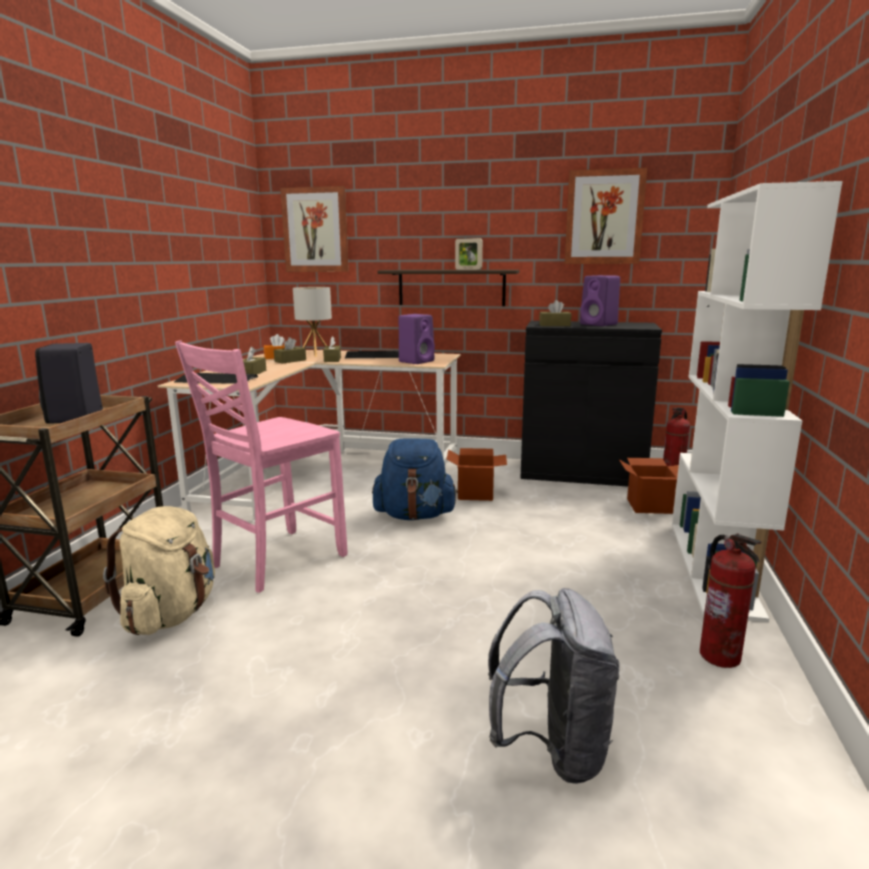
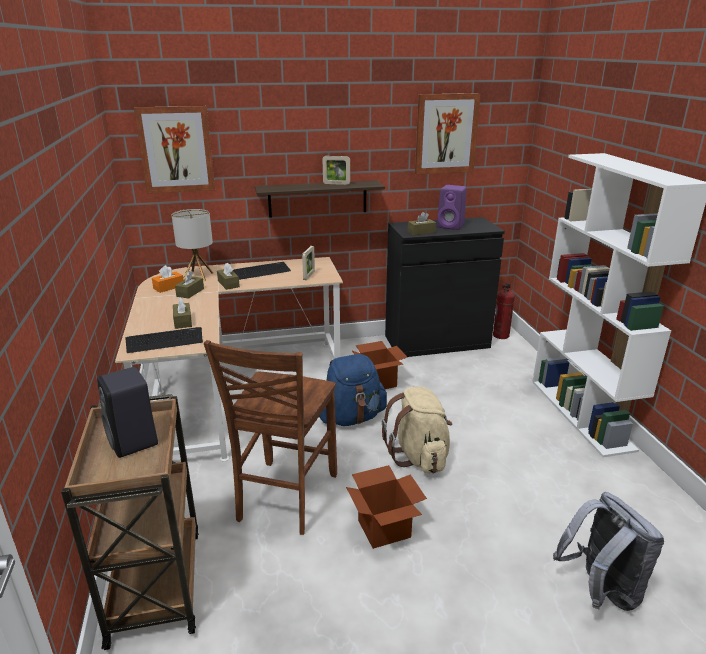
camera: 25 degrees left, 10 degrees up
(171, 614) = (252, 580): beige backpack -> beige backpack (419, 456)
(276, 561) = (285, 498): pink chair -> brown chair
(417, 361) = (309, 276): purple speaker -> picture frame
(649, 506) = (505, 366): cardboard box -> cardboard box (384, 529)
(720, 656) = (633, 487): fire extinguisher -> none

